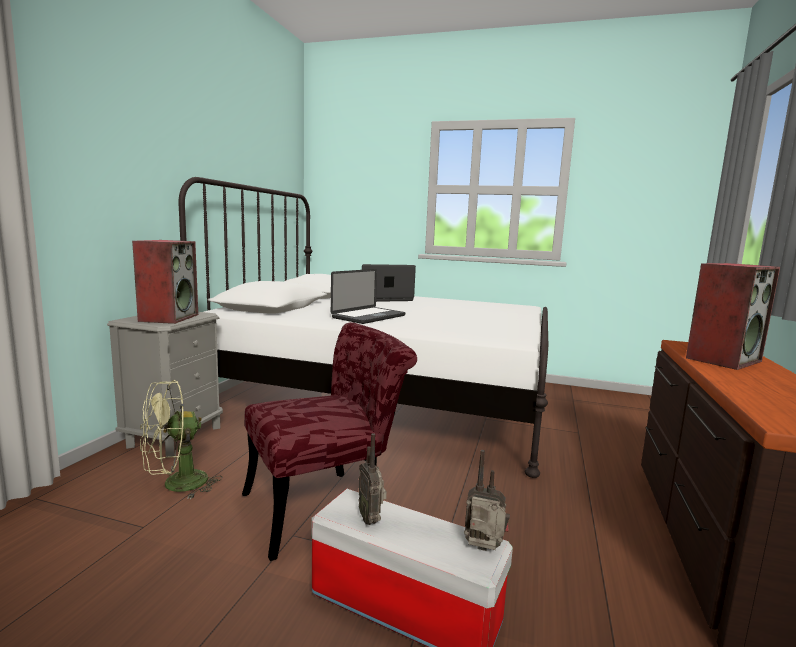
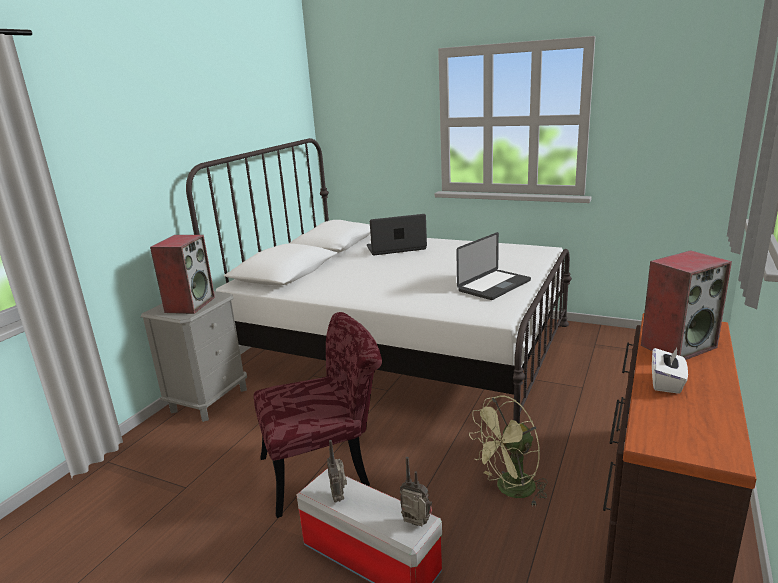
camera: 10 degrees right, 10 degrees up
(176, 485) = (210, 450): green fan -> green fan (509, 490)
(369, 316) = (371, 284): laptop -> laptop (494, 286)
(745, 382) = (667, 383): none -> white tissue box

